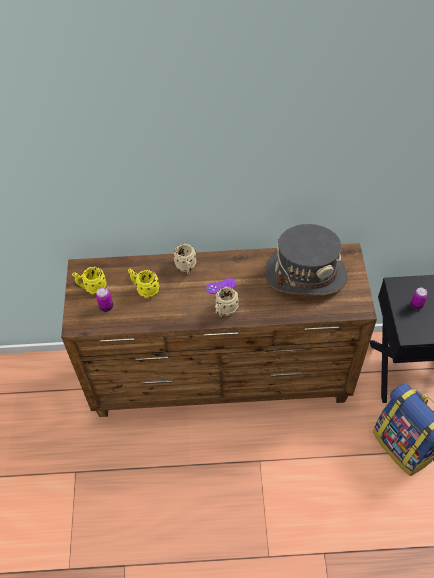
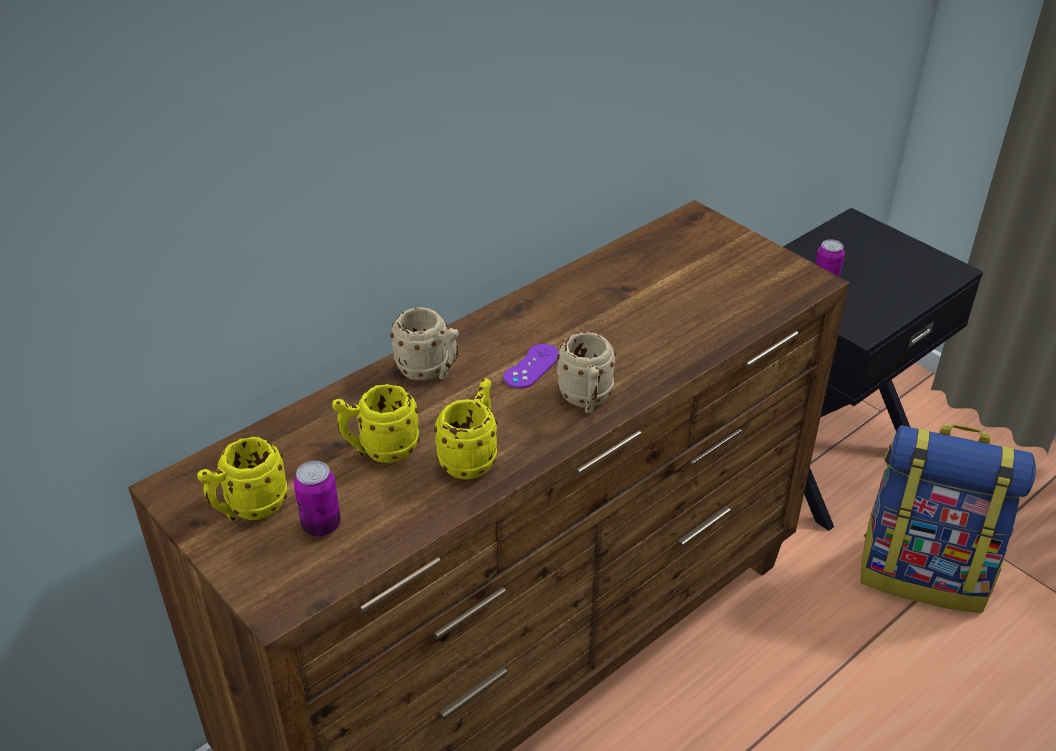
camera: 40 degrees left, 15 degrees down
(169, 310) = (472, 457): none -> yellow mug
(305, 274) = (662, 277): grey hat -> none

